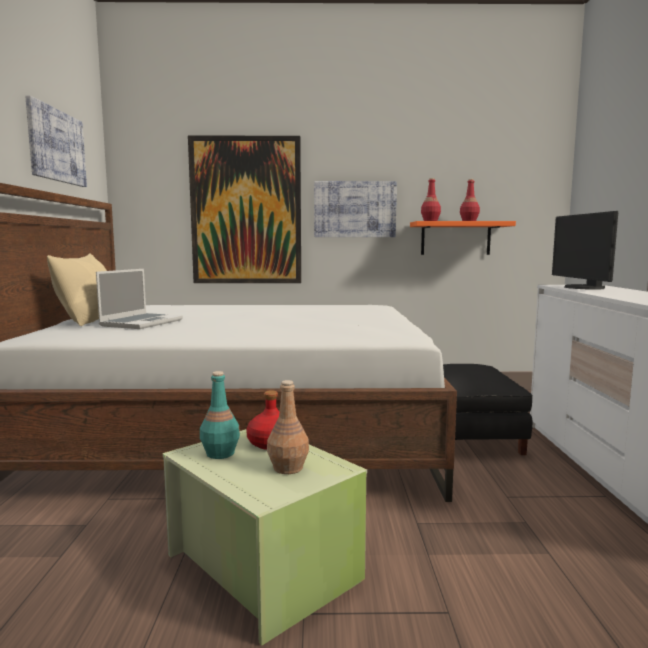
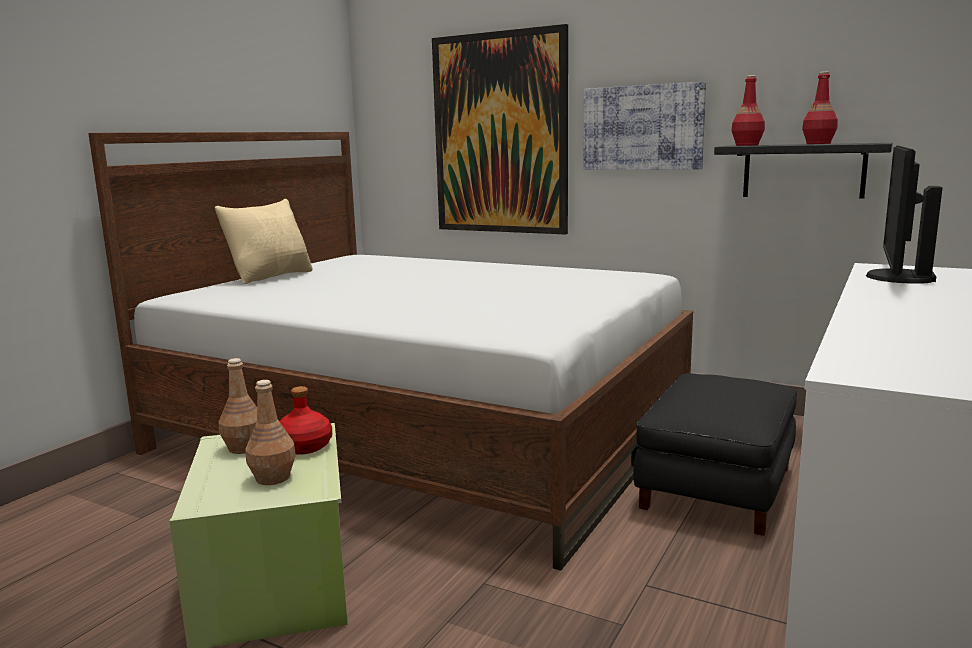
camera: 30 degrees right, 5 degrees up
(56, 146) = (262, 75): picture -> none
(142, 323) = (307, 284): laptop -> none
(220, 453) = (244, 447): turquoise bottle -> brown bottle
(455, 238) = (803, 171): orange shelf -> black shelf

